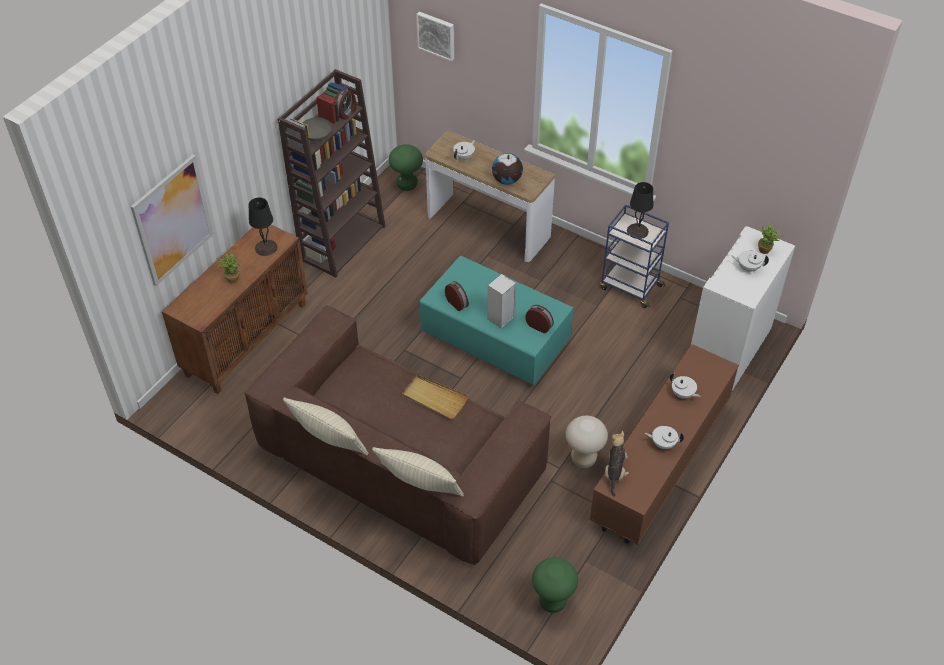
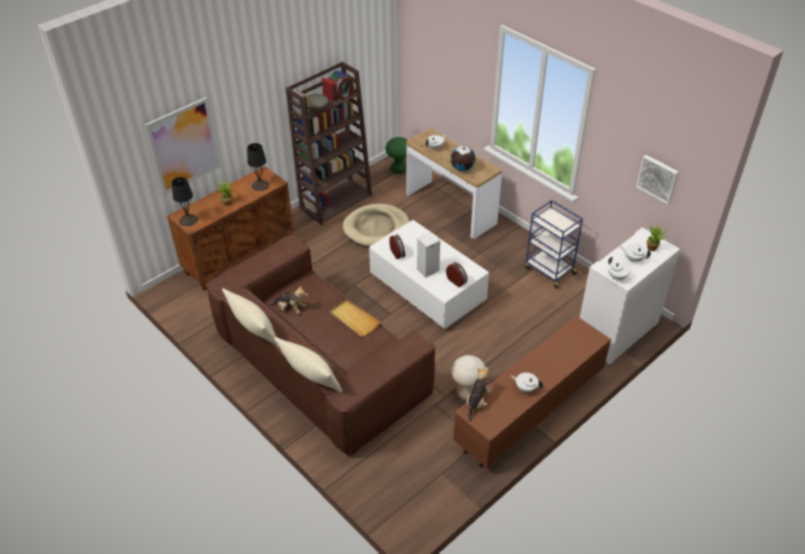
camera: 15 degrees right, 5 degrees down
(351, 400) = (290, 308): none -> plush toy
(406, 269) = (376, 228): none -> beige dog bed
(436, 35) = (428, 49): picture -> picture (658, 178)
(495, 338) = (427, 289): turquoise coffee table -> white coffee table
(552, 602) = (403, 499): green stool -> none
(637, 231) = (556, 222): black table lamp -> black table lamp (188, 220)
(682, 394) = (555, 353): white teapot -> white teapot (617, 277)

